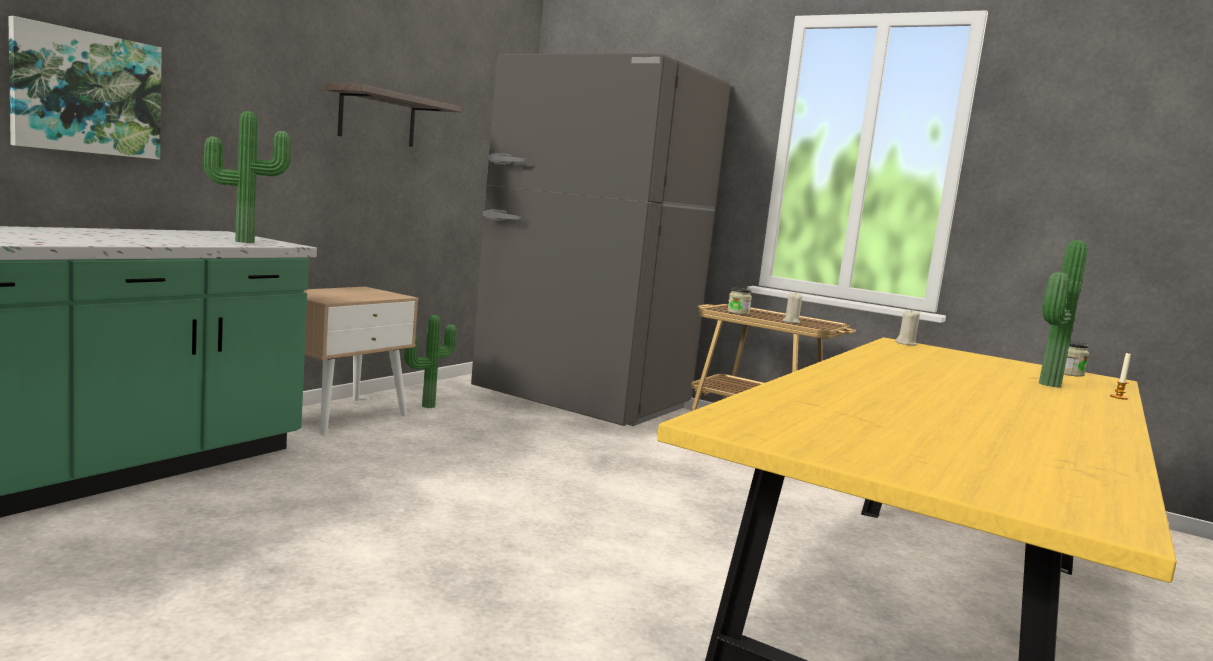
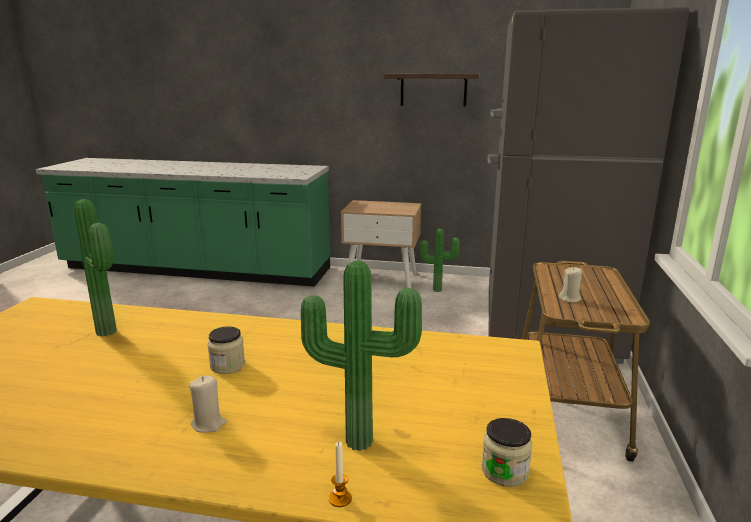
camera: 70 degrees right, 10 degrees up
(87, 93) = (260, 101): picture -> none
(245, 241) = (286, 174): potted plant -> potted plant (110, 331)
(738, 312) = (552, 275): jar -> jar (227, 365)
(906, 343) = (510, 353): beige candle -> beige candle (208, 424)

